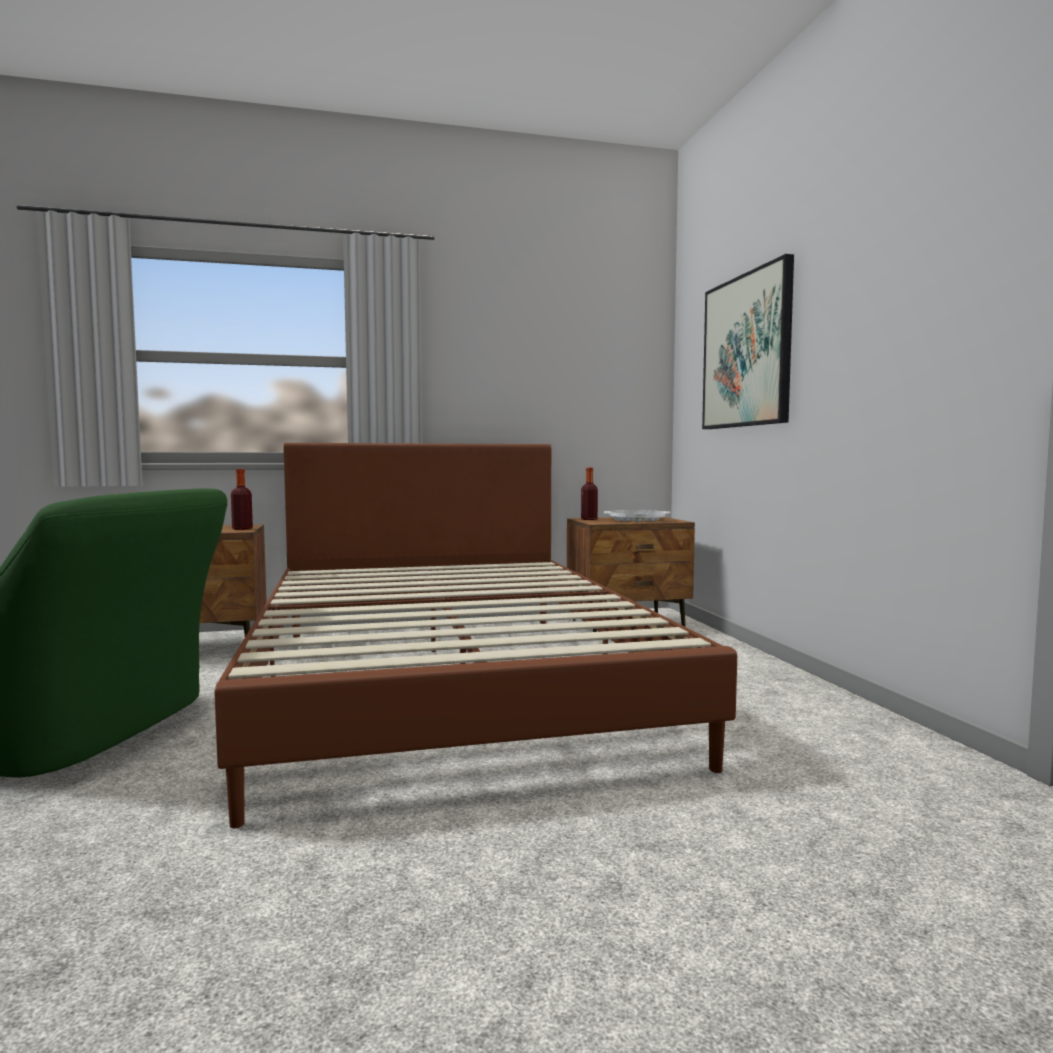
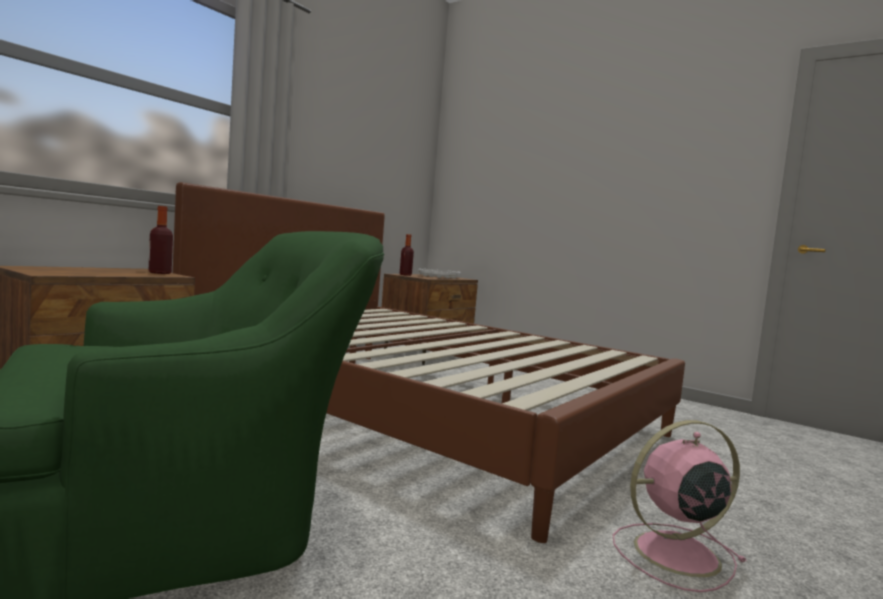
camera: 40 degrees left, 0 degrees up
(315, 883) = (673, 554): none -> pink fan
(746, 351) = (527, 165): picture -> none

